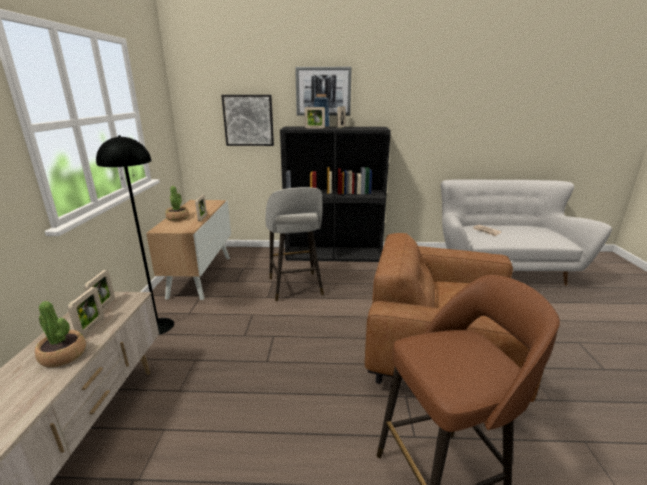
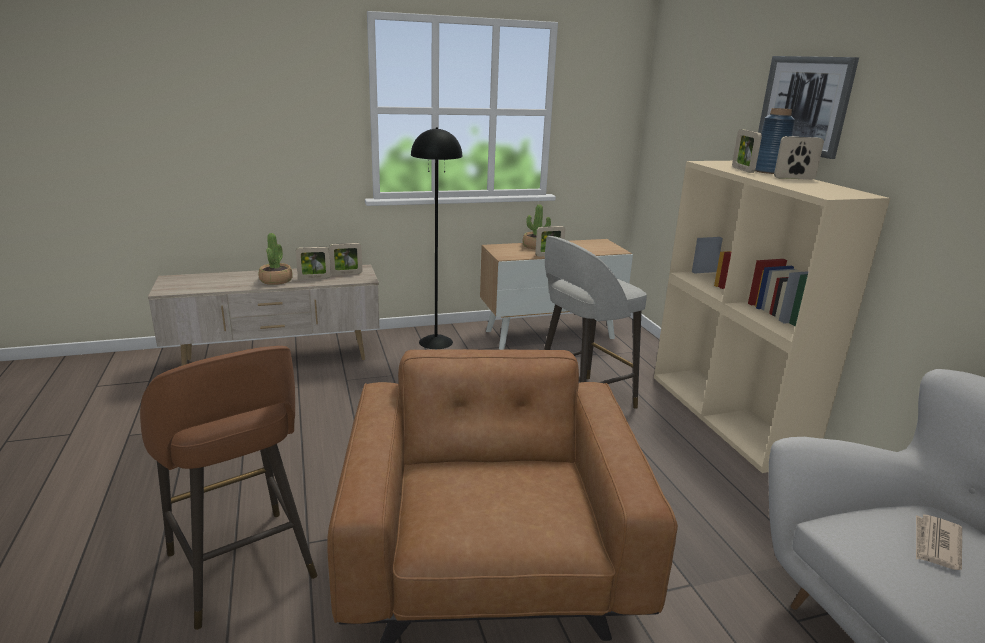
camera: 70 degrees right, 0 degrees up
(248, 120) = (704, 142): picture -> none
(334, 254) = (728, 416): black bookcase -> beige bookcase

